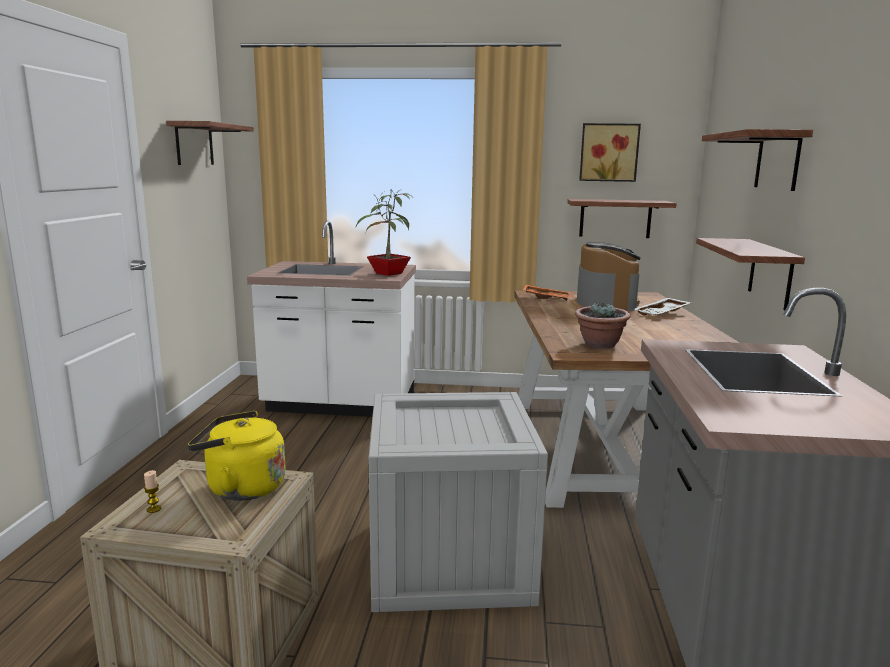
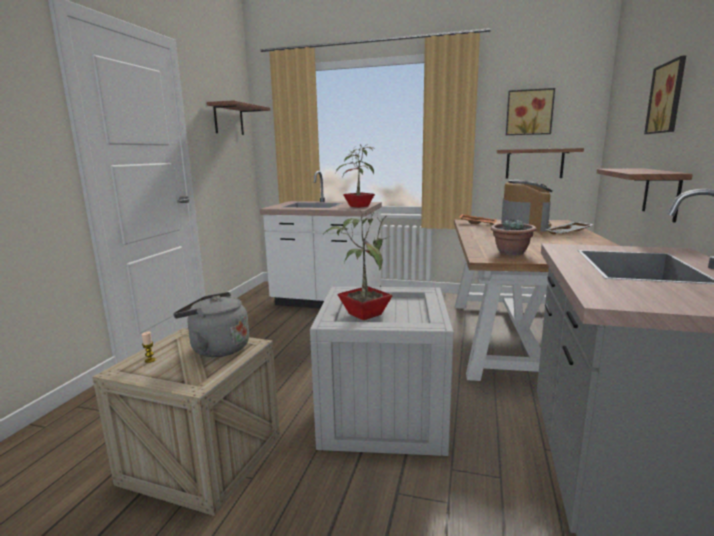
camera: 10 degrees right, 0 degrees up
(241, 488) = (216, 348): yellow kettle -> grey kettle
(428, 432) = (363, 314): none -> potted plant
(777, 161) = (669, 98): shelf -> picture

